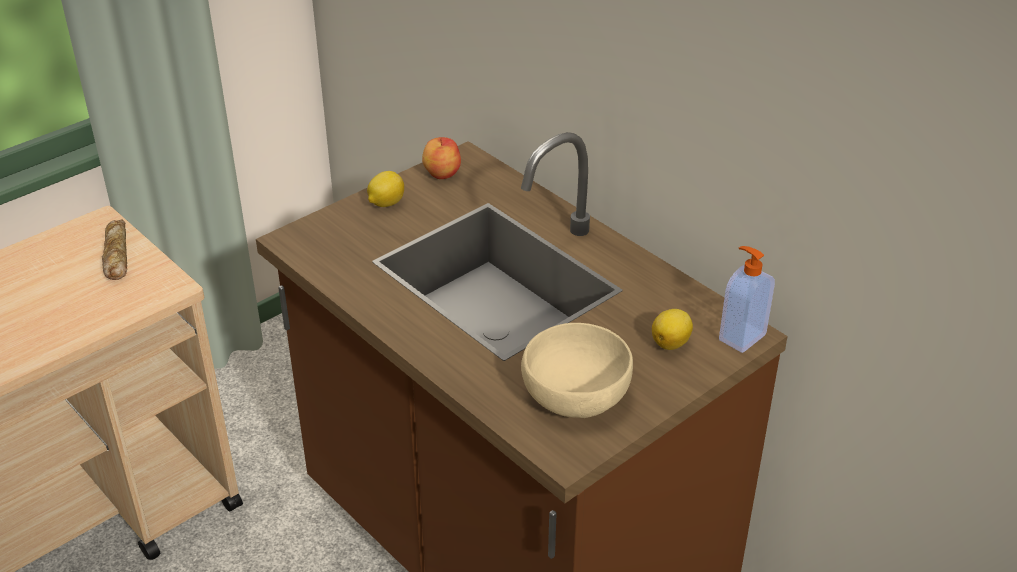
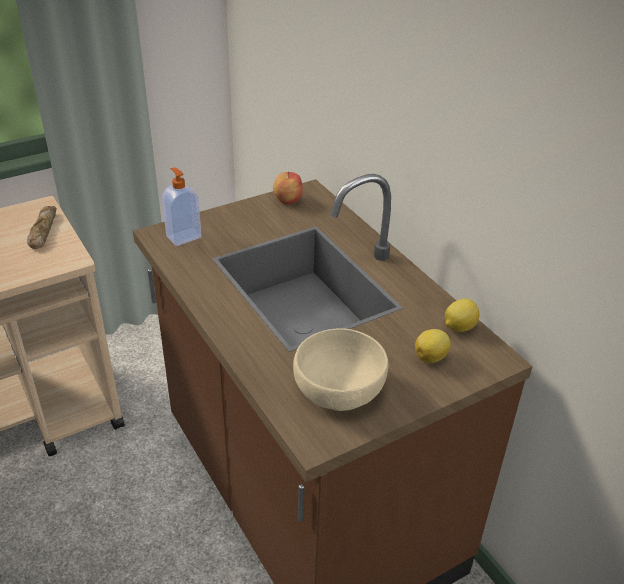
camera: 10 degrees right, 0 degrees up
(385, 203) = (238, 216): lemon -> lemon (458, 327)
(741, 336) = (492, 360): soap dispenser -> soap dispenser (183, 236)

